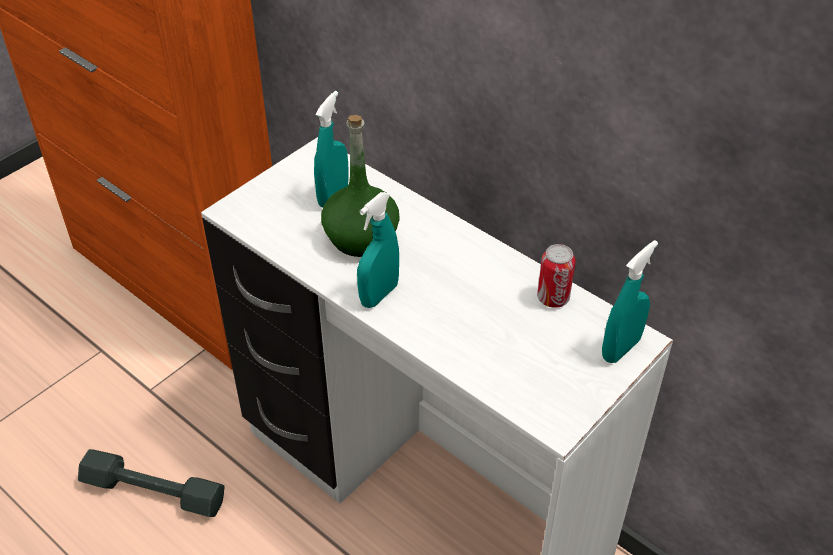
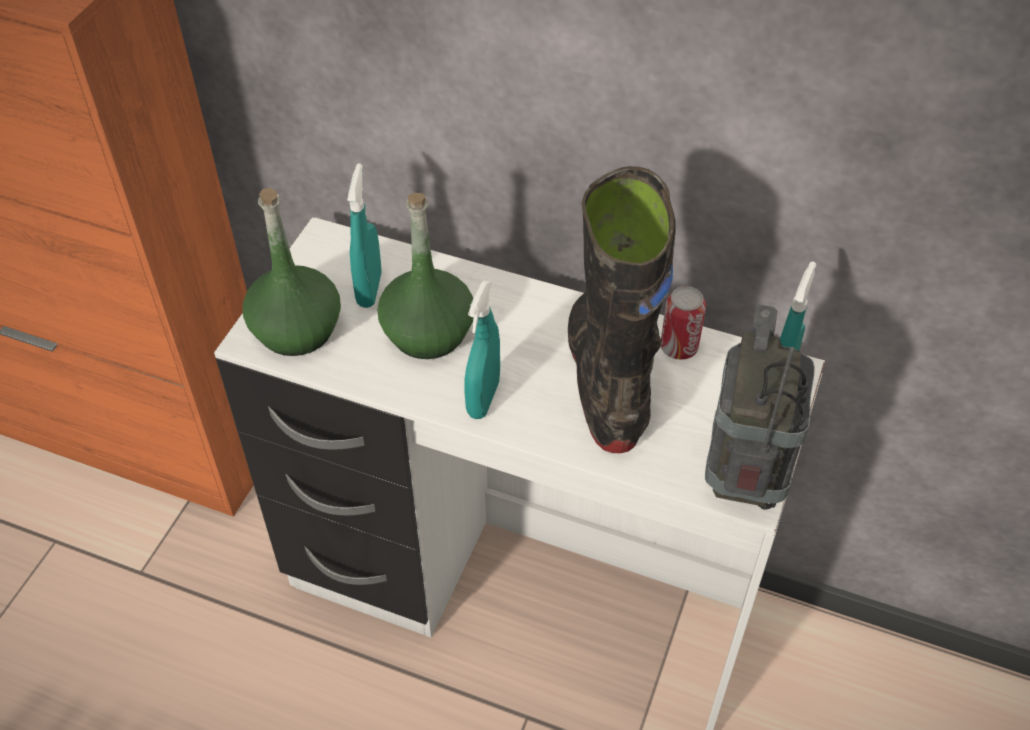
camera: 20 degrees left, 5 degrees up
(154, 491) = (201, 695): grey dumbbell -> none
(267, 211) = (297, 330): none -> green bottle
(482, 308) = (607, 382): none -> black boot
(557, 411) = (744, 480): none -> radio

